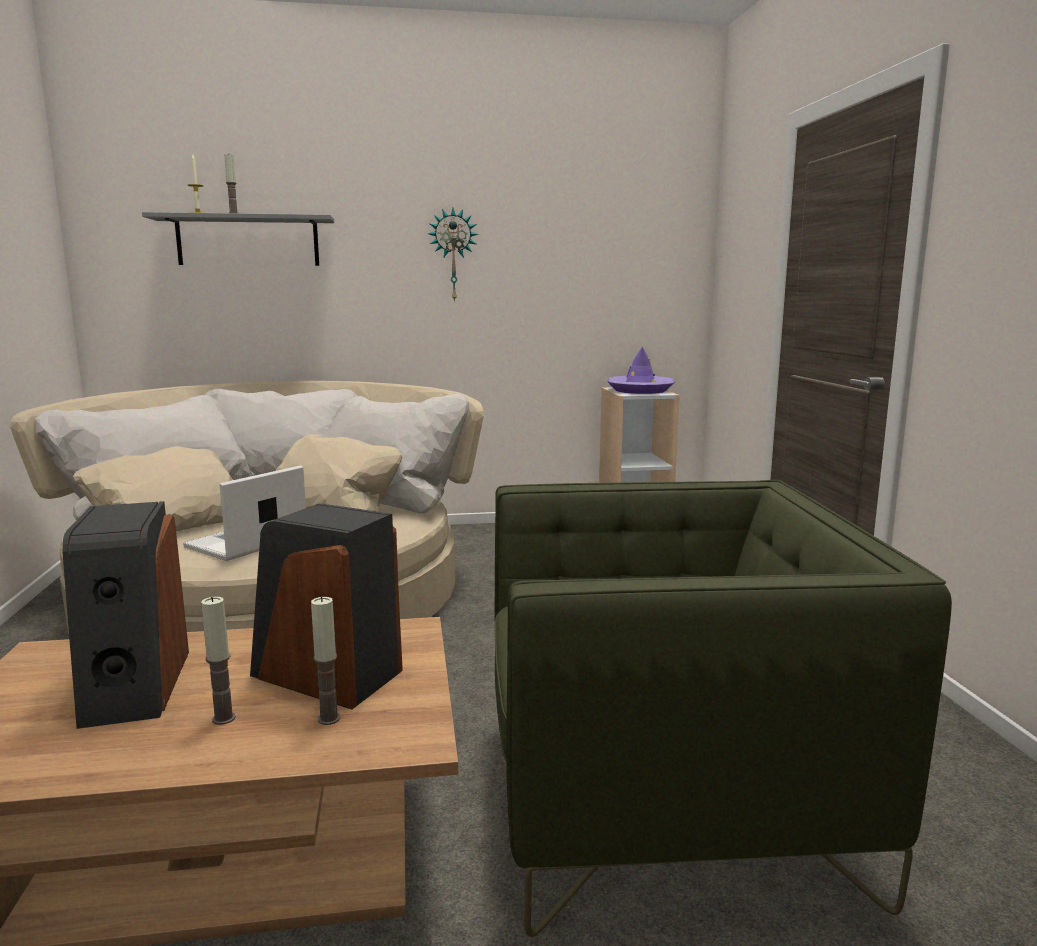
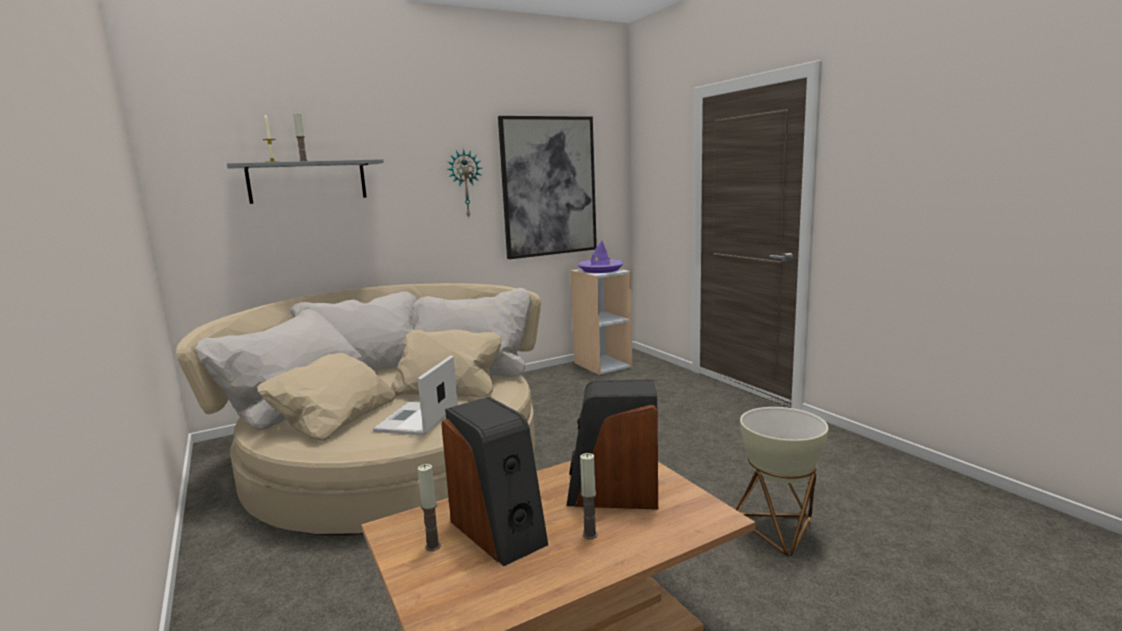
camera: 20 degrees left, 0 degrees up
(329, 719) = (653, 518): candle -> candle (433, 546)
(578, 266) = (549, 187): none -> picture
(664, 805) = (778, 529): green armchair -> planter

